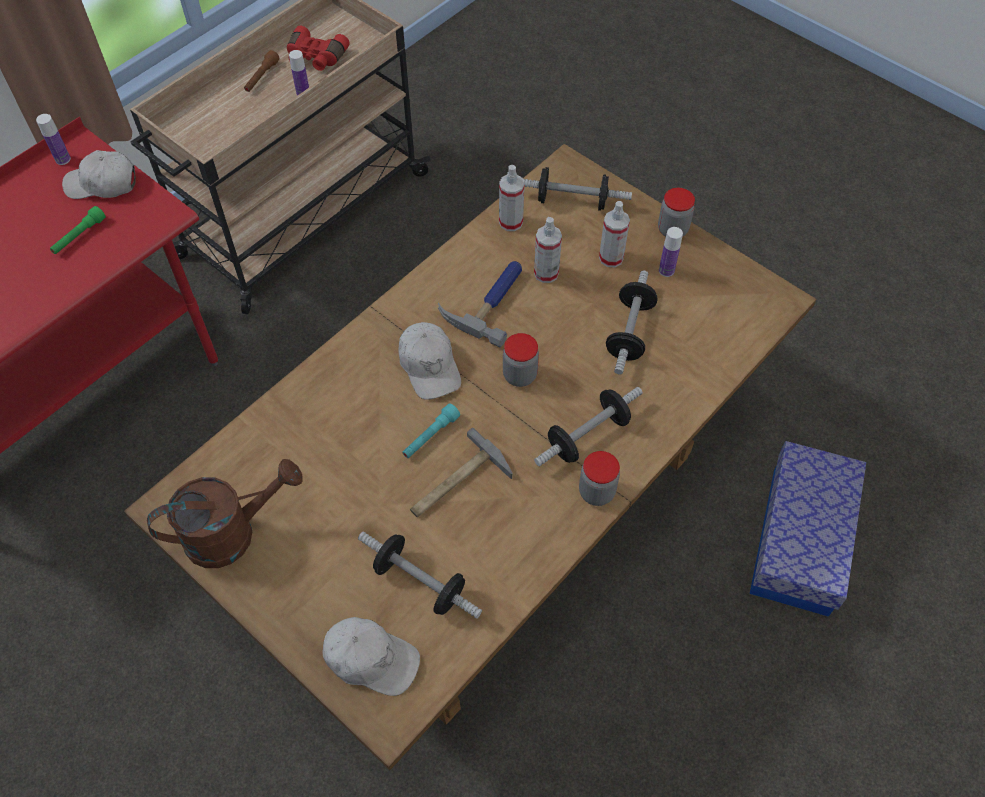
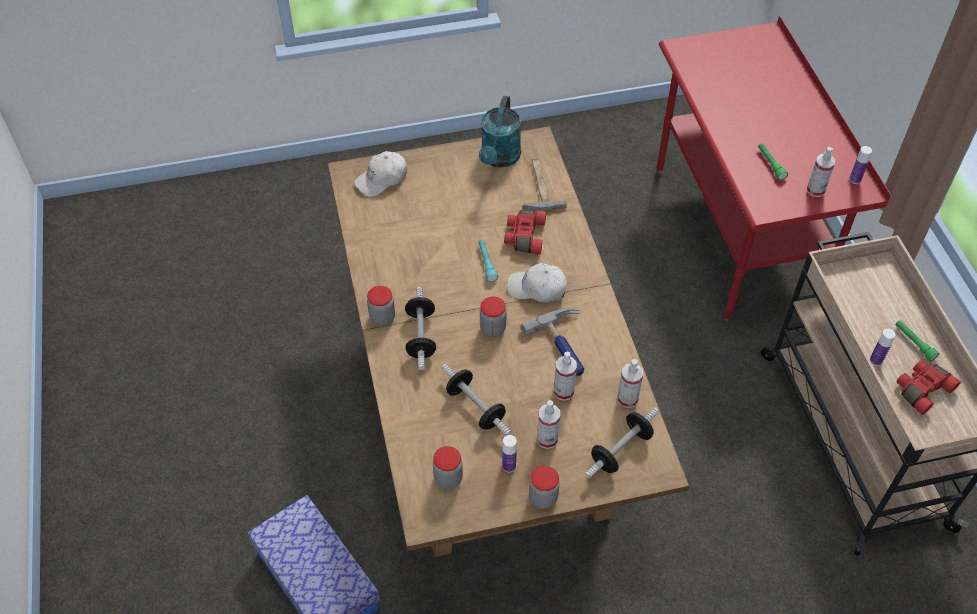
camera: 125 degrees right, 5 degrees down
(102, 184) = (815, 190): white cap -> spray bottle
(232, 532) = (499, 159): brown watering can -> turquoise watering can
(261, 77) = (914, 343): brown flashlight -> green flashlight
(357, 423) = (524, 236): none -> red binoculars
(420, 582) = (403, 215): dumbbell -> none
(456, 483) = (446, 259): hammer -> hammer (539, 186)
(724, 308) = (448, 478): none -> jar

